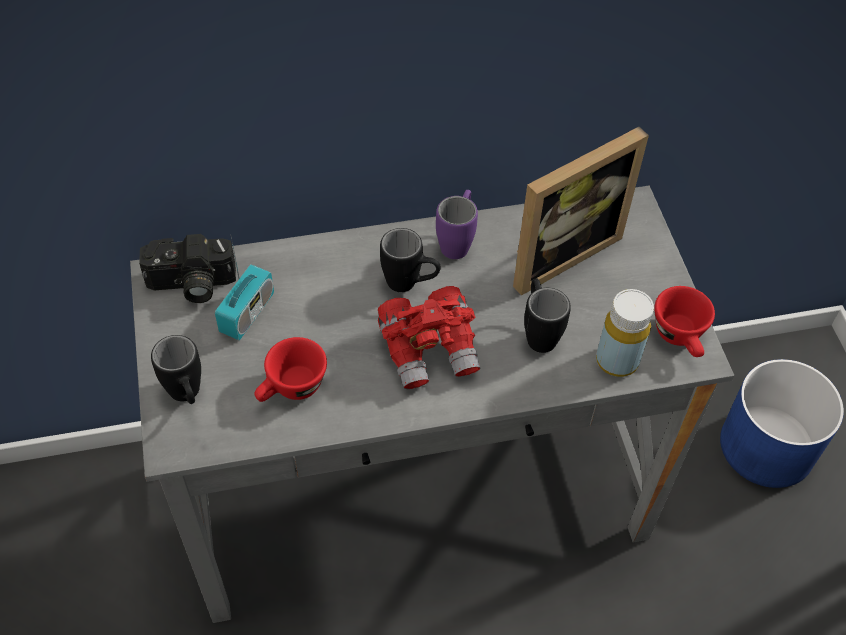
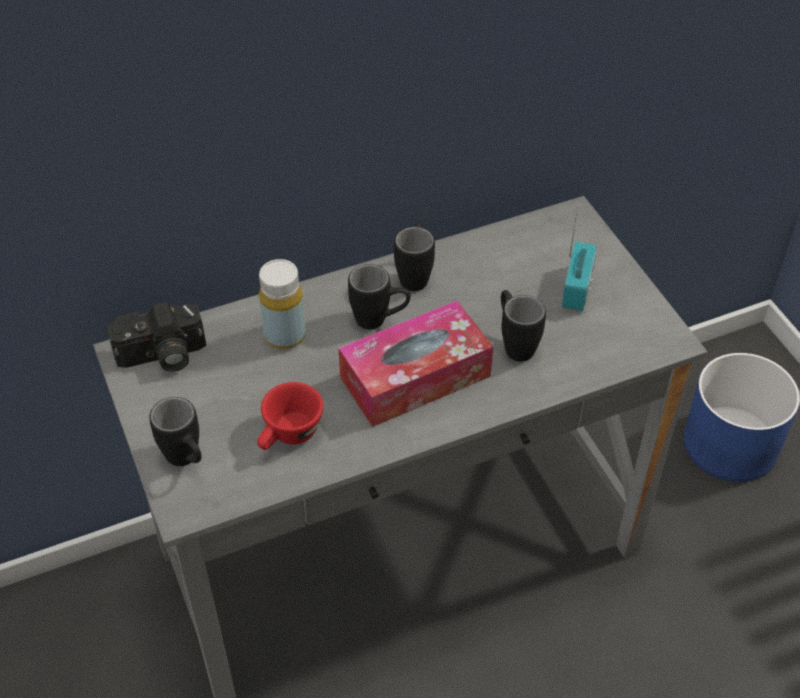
camera: 10 degrees left, 5 degrees down
(247, 313) = (226, 373): radio -> radio (577, 288)
(430, 350) = (415, 377): red binoculars -> tissue box
(457, 241) = (415, 274): purple mug -> black mug
(558, 252) = (514, 268): picture frame -> none
(617, 360) = (595, 356): yellow bottle -> yellow bottle (285, 335)
(681, 338) = (649, 326): red cup -> none

